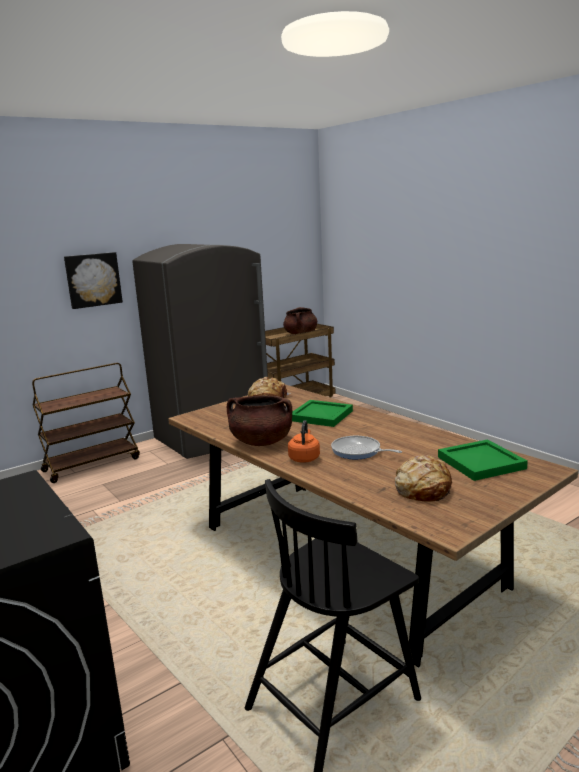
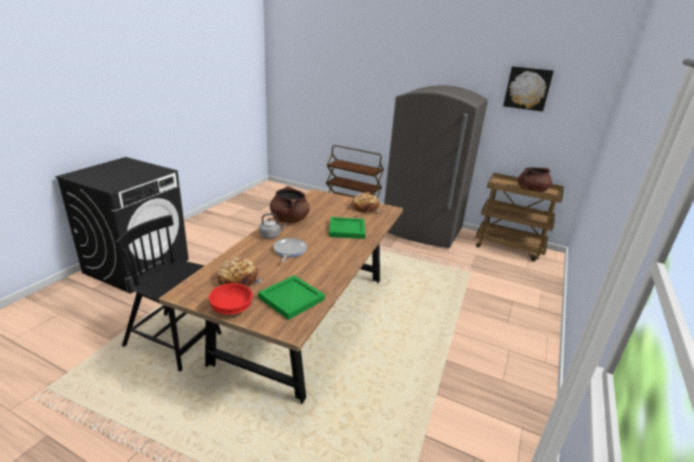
camera: 60 degrees right, 10 degrees up
(93, 280) = (388, 97): picture -> picture (527, 88)
(304, 458) = (271, 236): orange kettle -> grey kettle
(497, 499) = (231, 308): none -> red bowl

